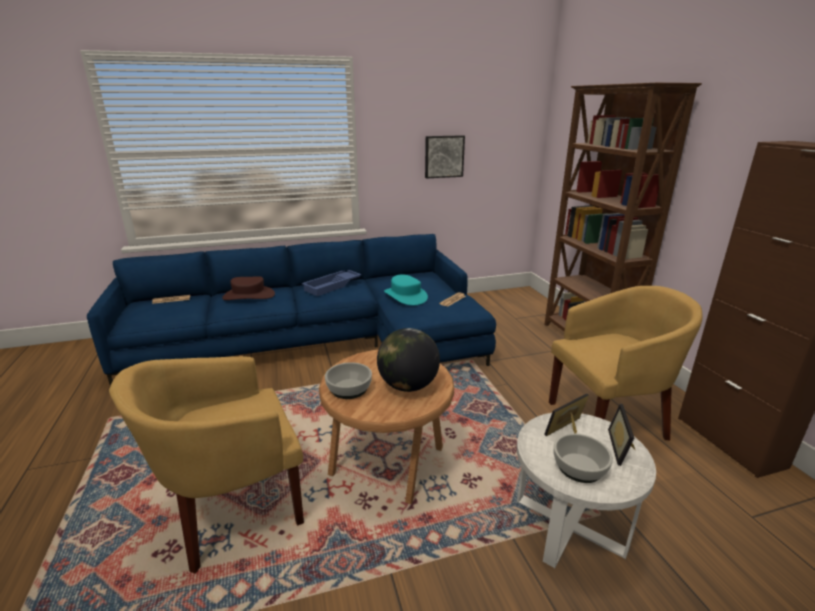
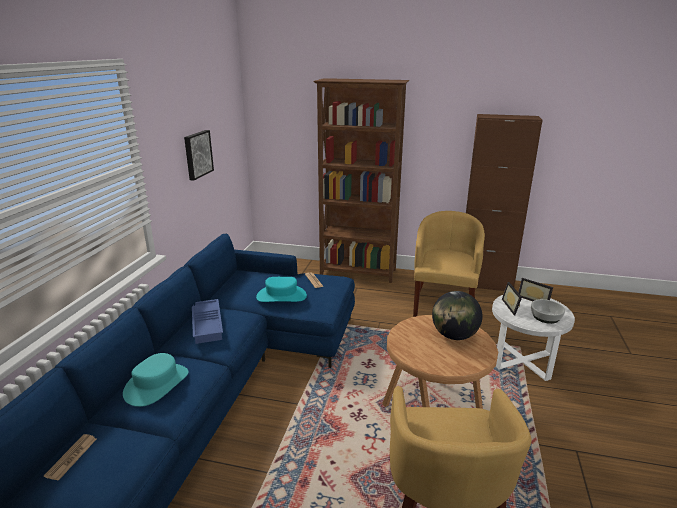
camera: 60 degrees left, 0 degrees up
(249, 295) = (156, 384): brown hat -> turquoise hat
(348, 389) = (443, 361): bowl -> none

